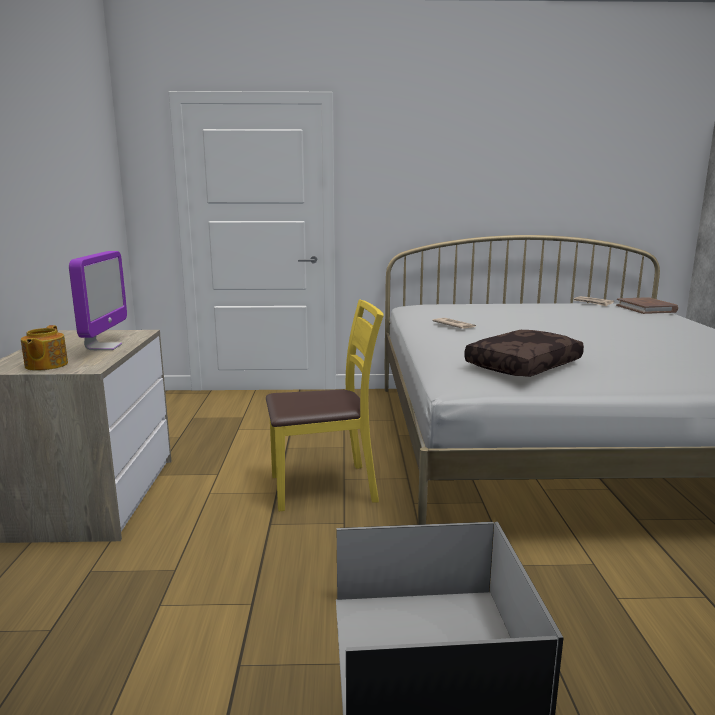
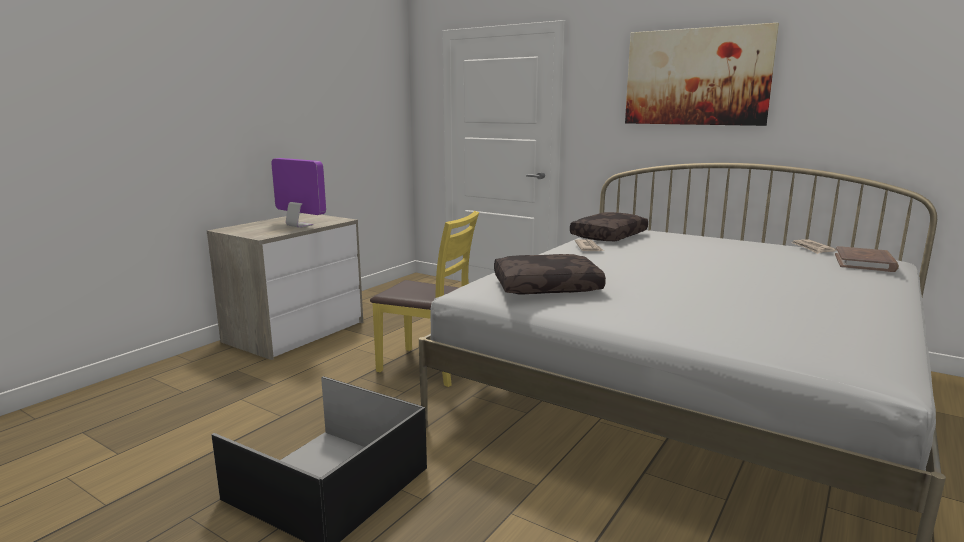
camera: 35 degrees right, 0 degrees up
(45, 365) = (248, 231): teapot -> none
(104, 347) = (299, 225): monitor -> monitor turned 90 degrees counterclockwise
(436, 313) = (608, 236): none -> brown pillow
(472, 156) = (696, 77): none -> picture

